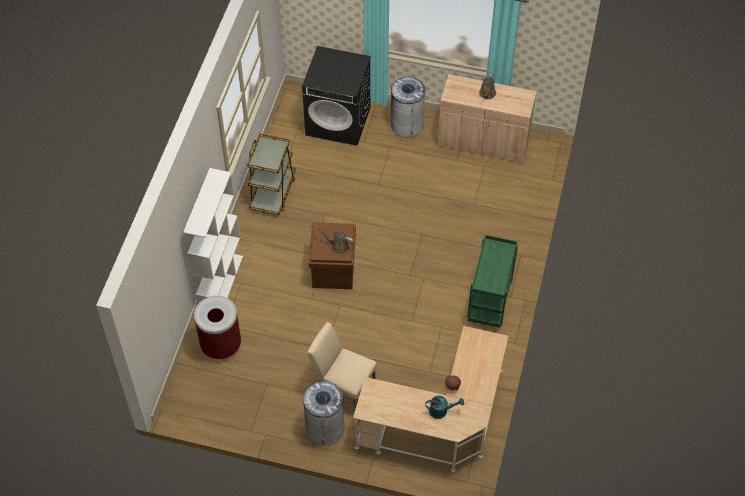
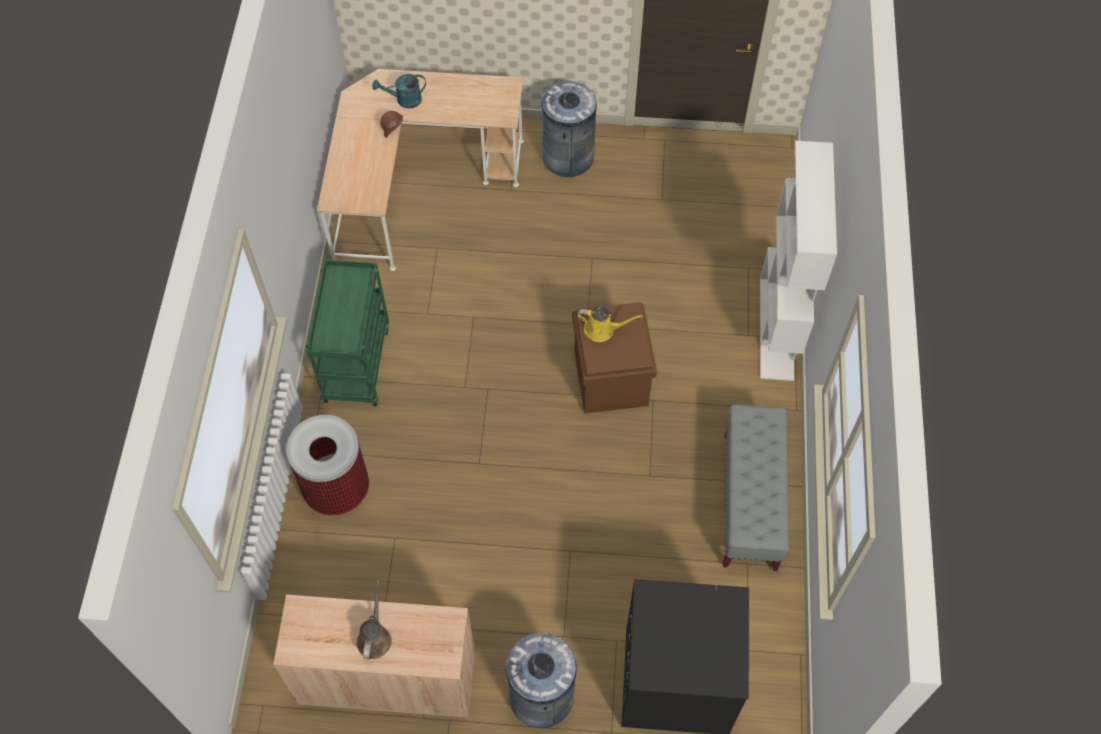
camera: 170 degrees right, 5 degrees up
(221, 345) = (743, 240): trash can -> trash can (336, 490)
(273, 193) = (750, 502): brown cart -> grey bench
(338, 246) = (602, 329): brown watering can -> yellow watering can
(343, 387) = (556, 210): beige chair -> none

